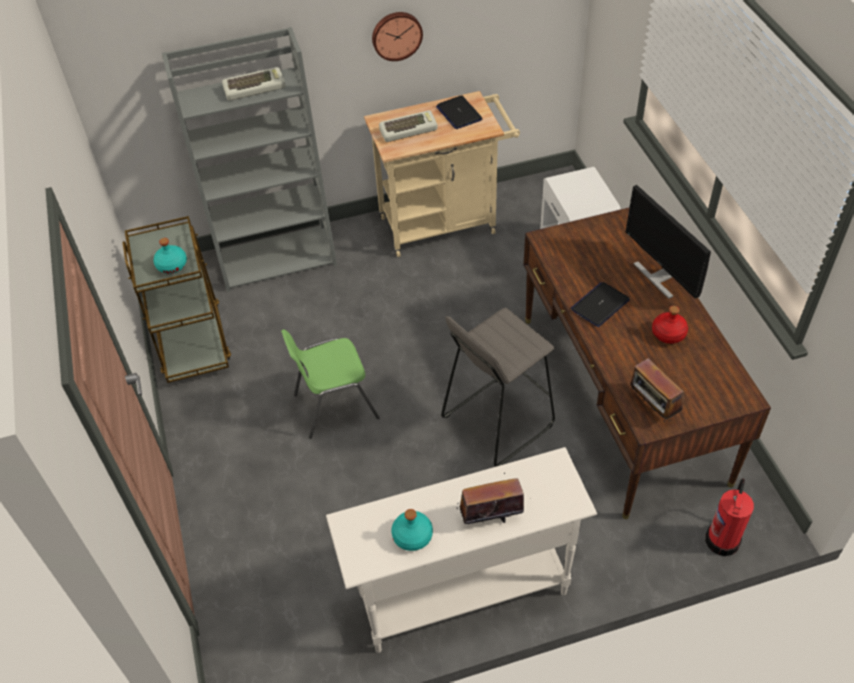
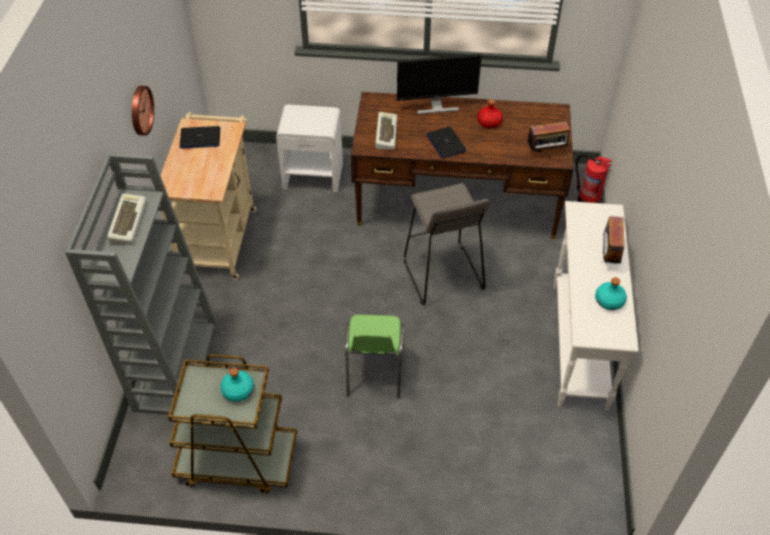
camera: 70 degrees left, 0 degrees up
(408, 129) = (195, 173): keyboard -> keyboard (385, 133)

